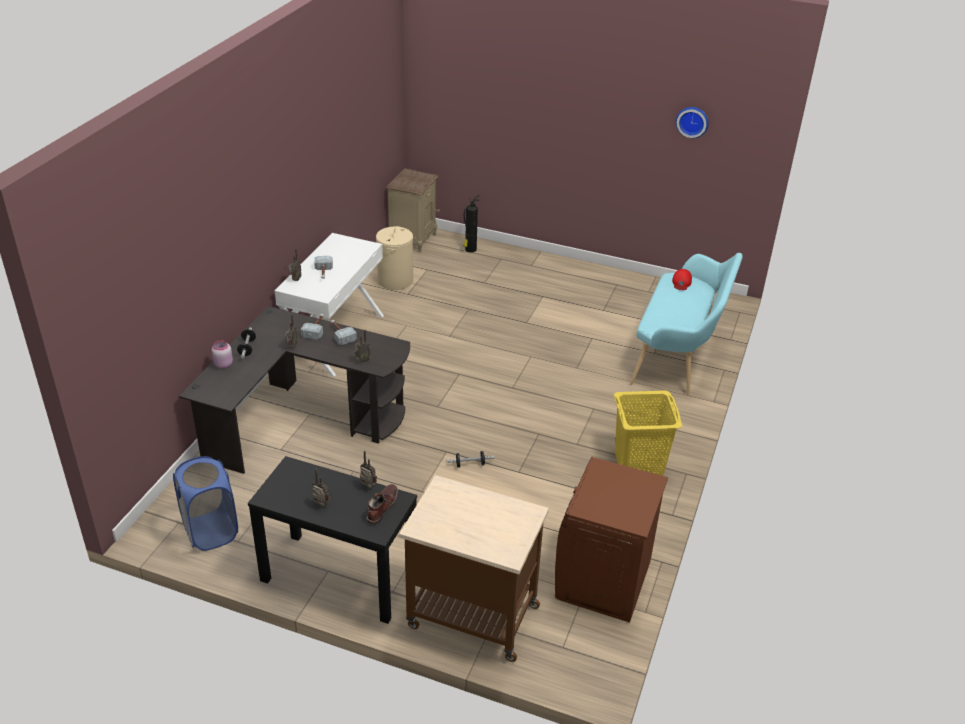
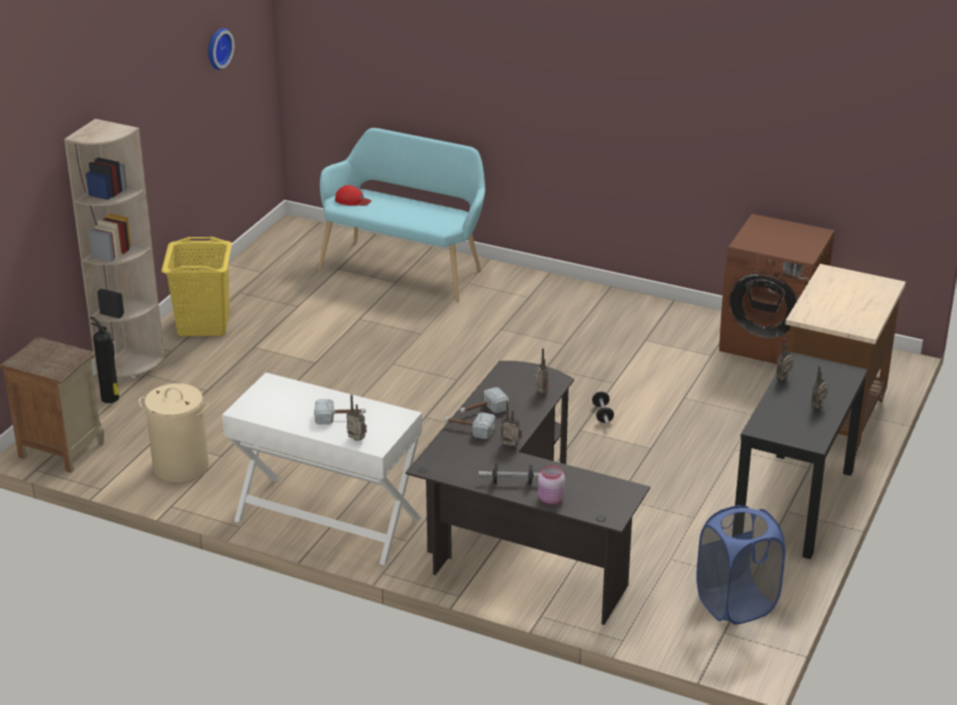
camera: 85 degrees left, 5 degrees down
(381, 507) = (812, 371): brown boot -> none
(504, 253) = (130, 370): none -> beige bookcase
(638, 463) = (595, 310): yellow laundry basket -> yellow laundry basket (203, 325)

